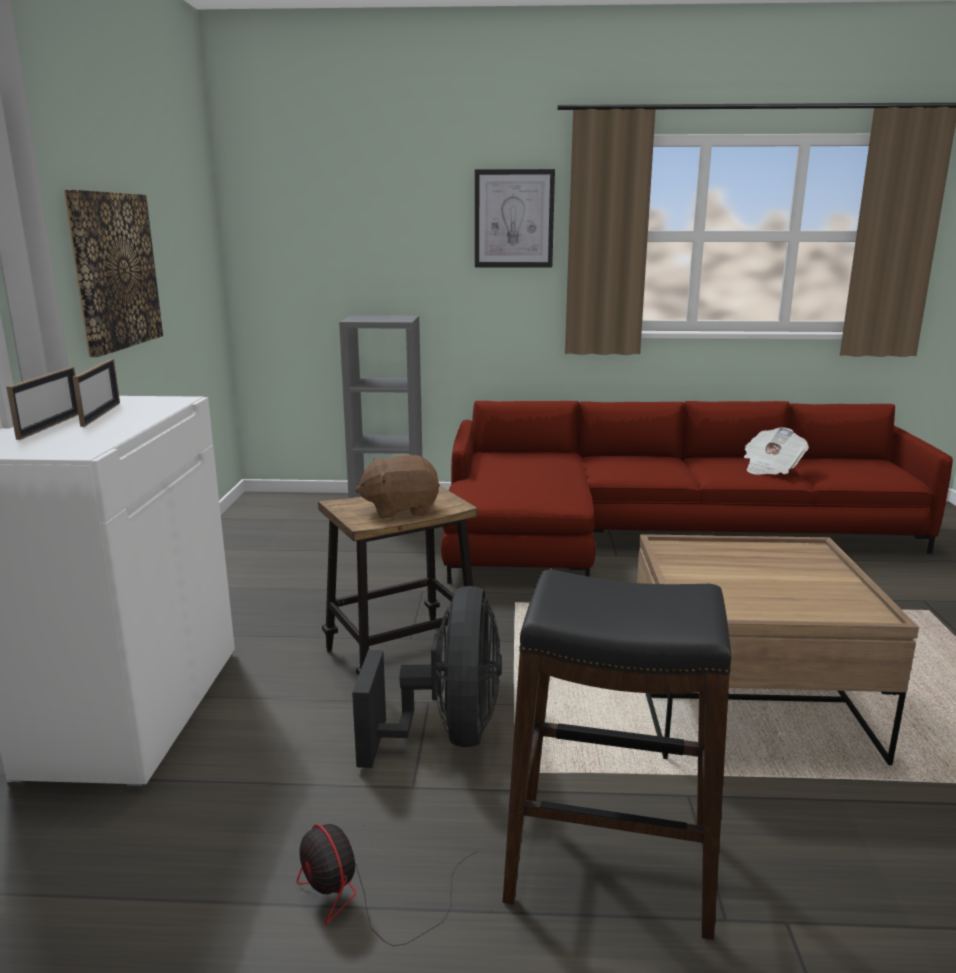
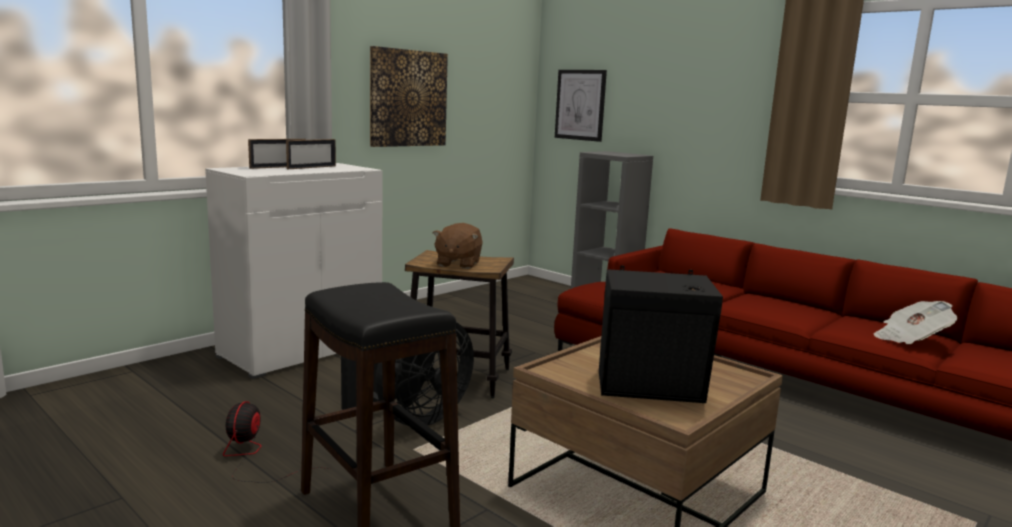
camera: 40 degrees right, 5 degrees down
(400, 510) = (457, 264): brown plush toy -> brown plush toy turned 105 degrees counterclockwise
(514, 219) = (736, 79): picture -> picture (580, 105)
(796, 592) = (652, 389): none -> black speaker

